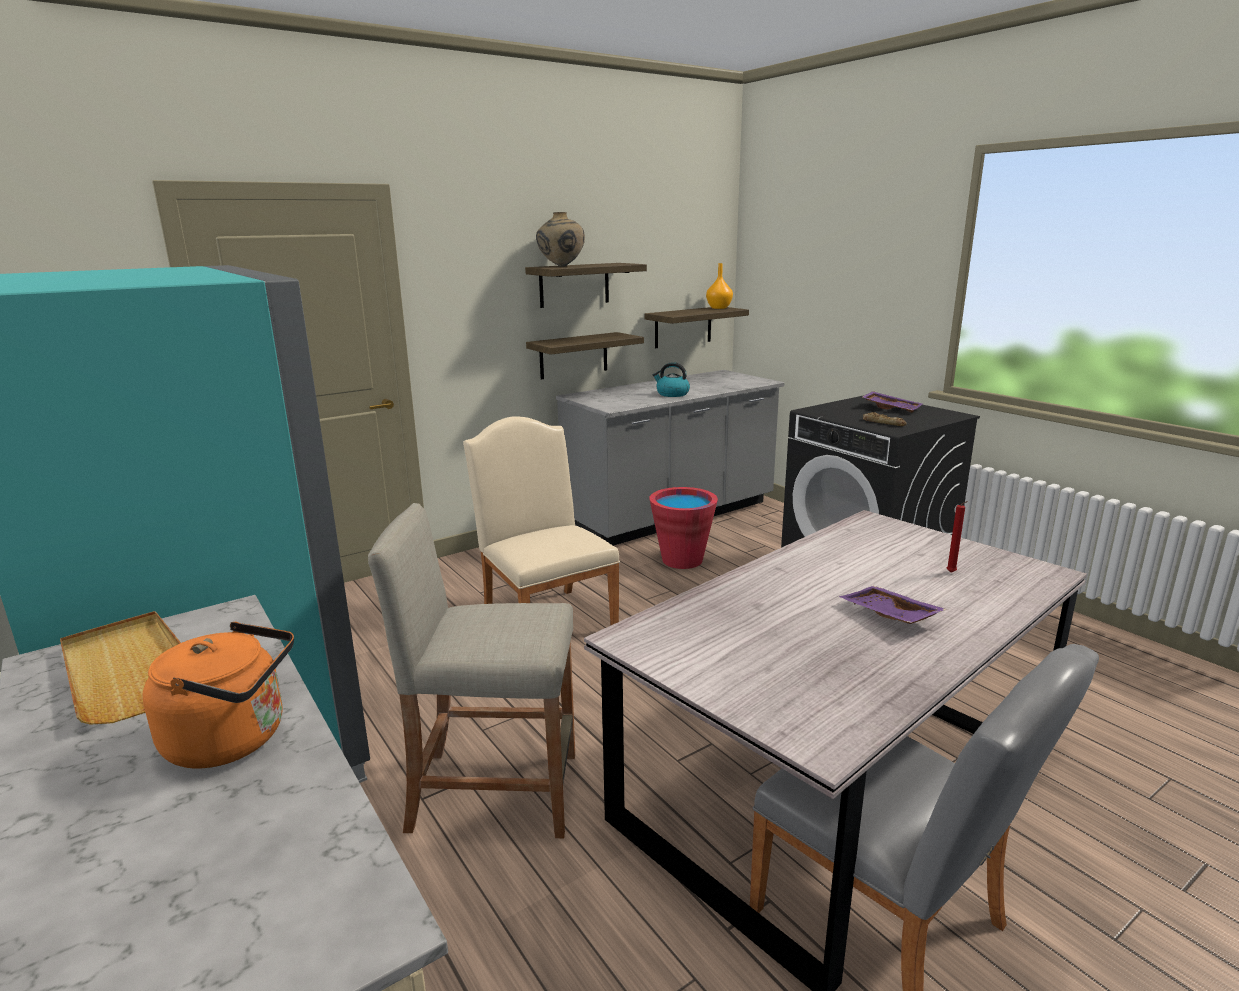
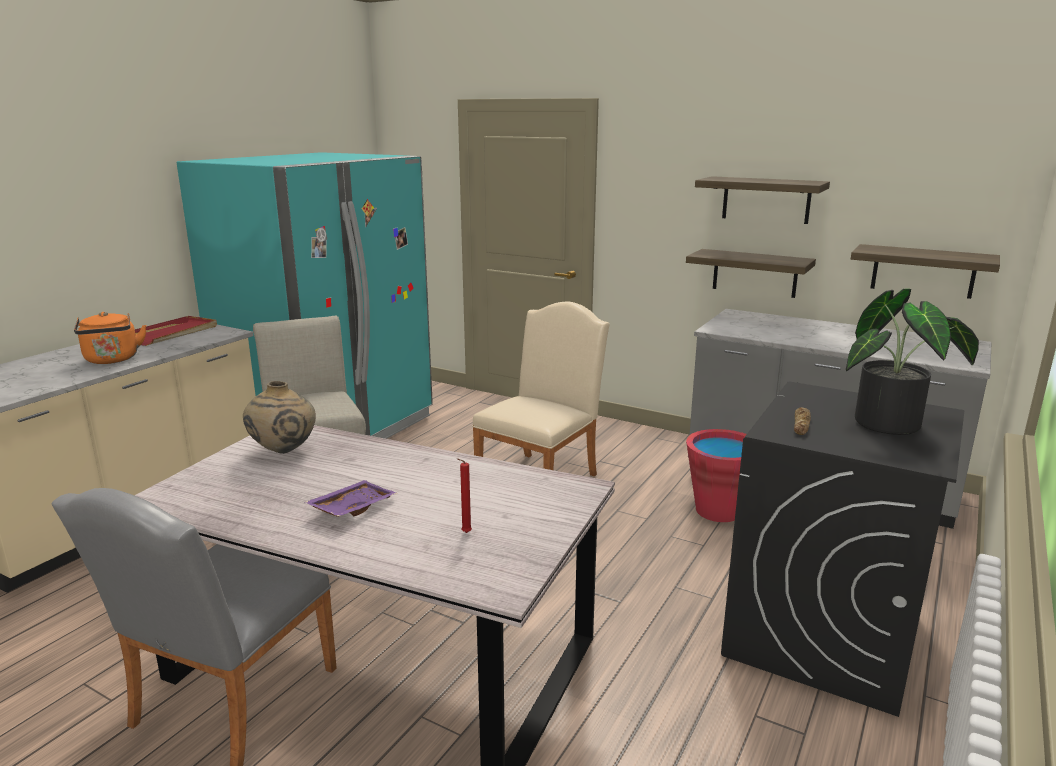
camera: 65 degrees right, 0 degrees up
(129, 670) = (171, 333): beige tray -> red tray
(561, 266) = (732, 178): beige vase -> beige vase (283, 451)
(672, 394) = (810, 339): kettle -> none
(718, 308) = (976, 255): orange vase -> none
(891, 408) = (895, 425): purple tray -> potted plant

